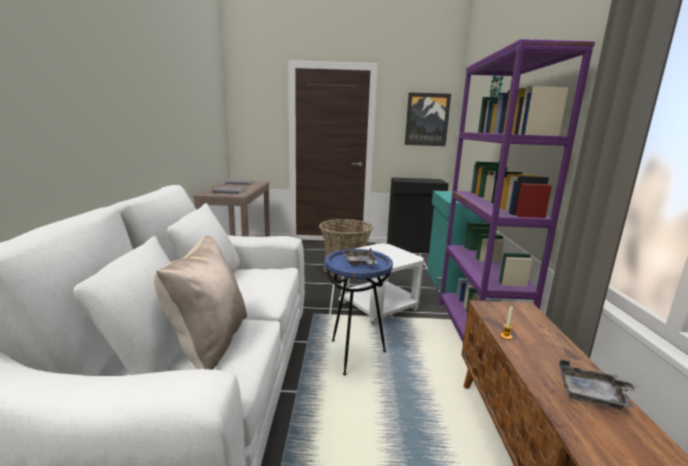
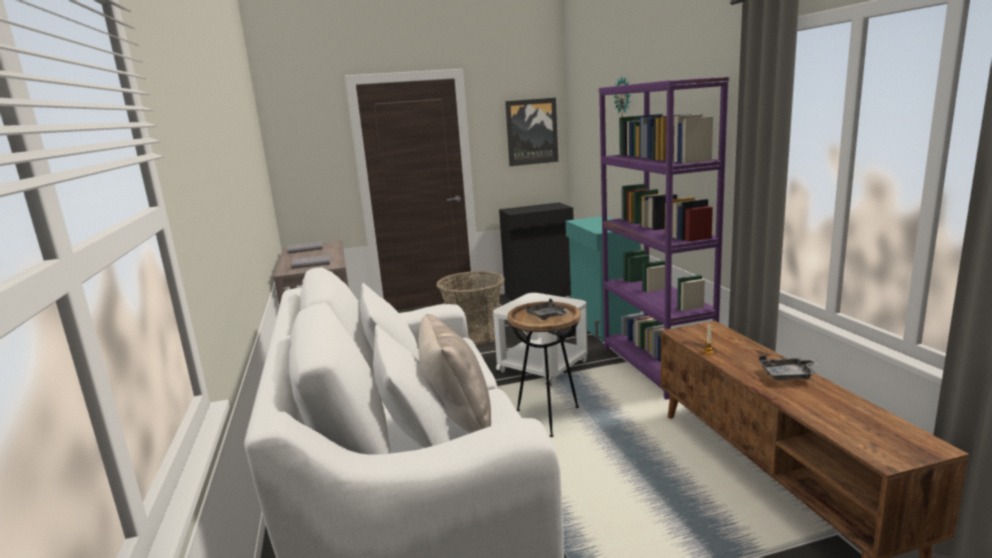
camera: 15 degrees left, 0 degrees up
(354, 355) = (549, 418): blue side table -> brown side table

